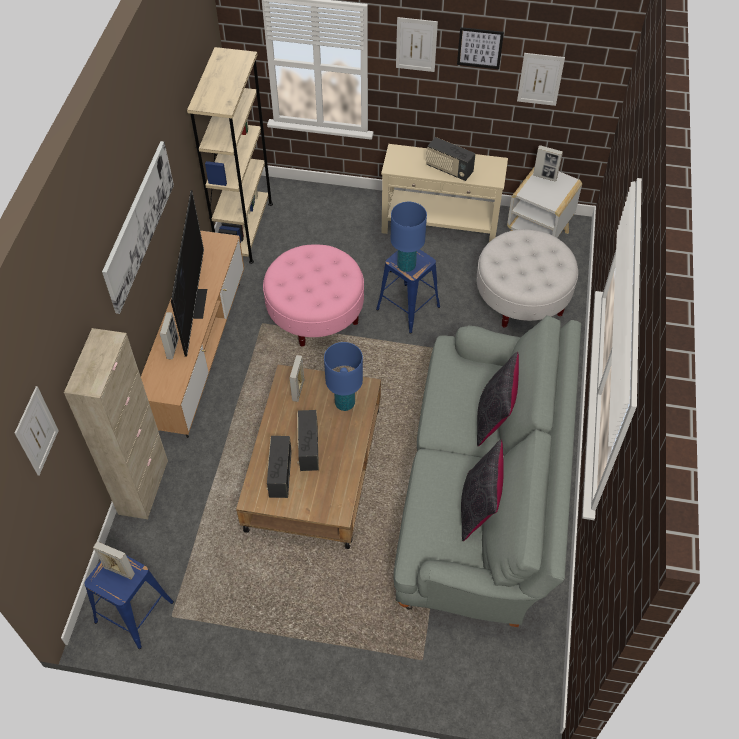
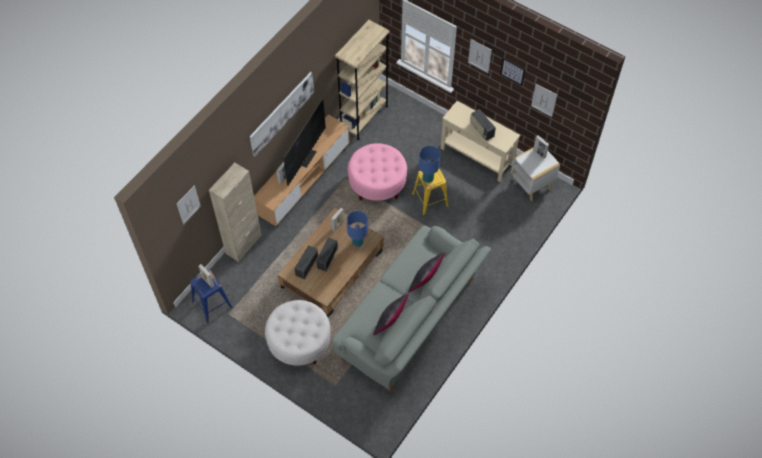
camera: 25 degrees right, 5 degrees up
(408, 307) = (430, 200): blue stool -> yellow stool
(522, 298) = (498, 219): white ottoman -> white ottoman (299, 342)

